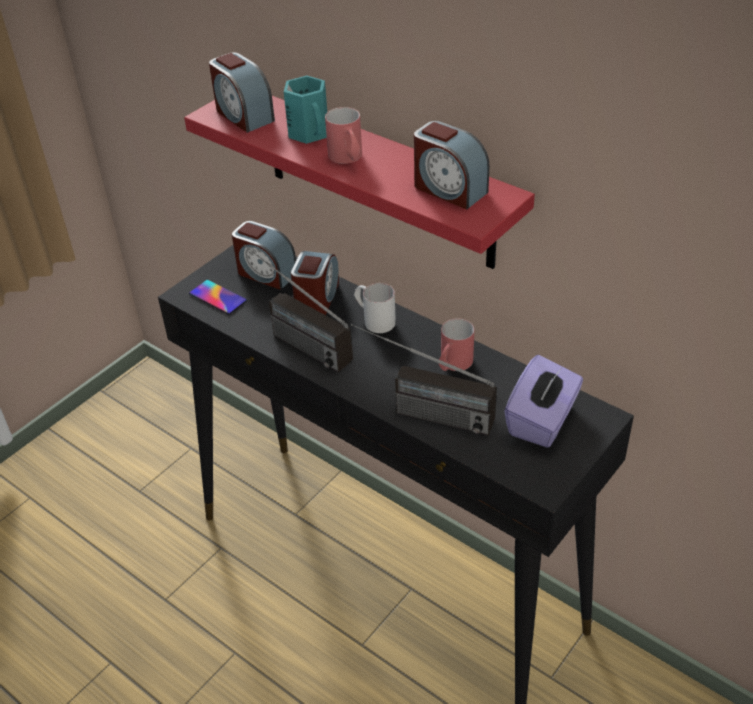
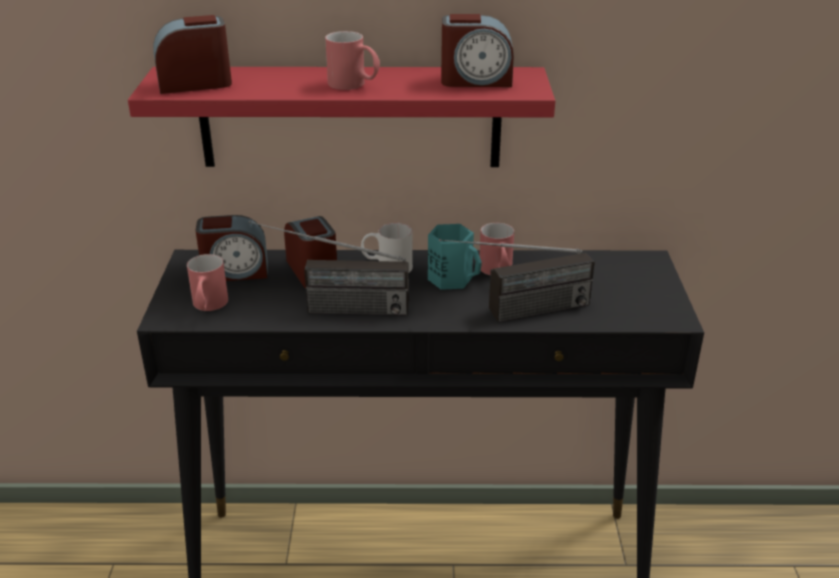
camera: 40 degrees left, 10 degrees down
(218, 297) = (208, 307): phone -> red mug
(243, 115) = (195, 83): alarm clock -> alarm clock turned 150 degrees clockwise
(310, 132) = (286, 78): turquoise mug -> turquoise mug (452, 278)
(542, 420) = (613, 279): purple tissue box -> none

